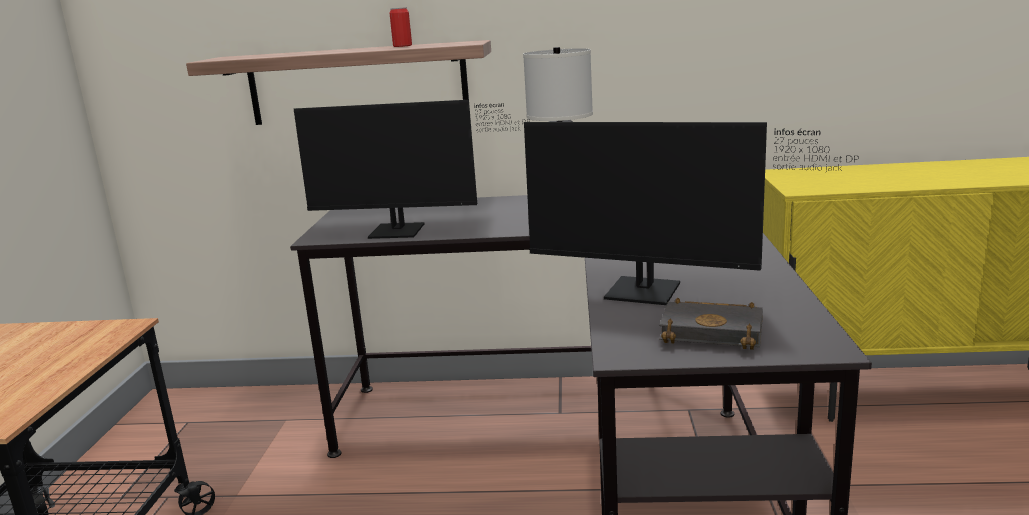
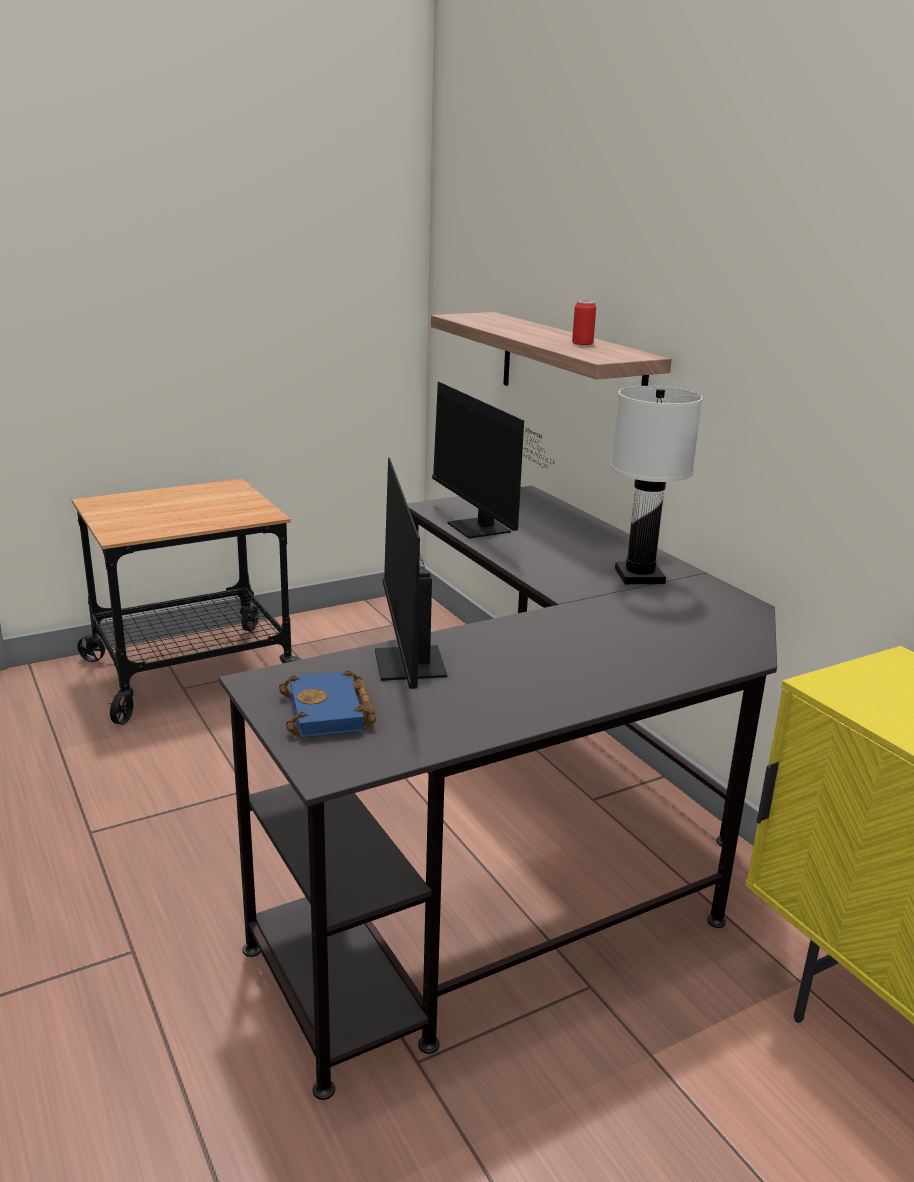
camera: 55 degrees right, 5 degrees up
(714, 331) = (331, 713): black book -> blue book

